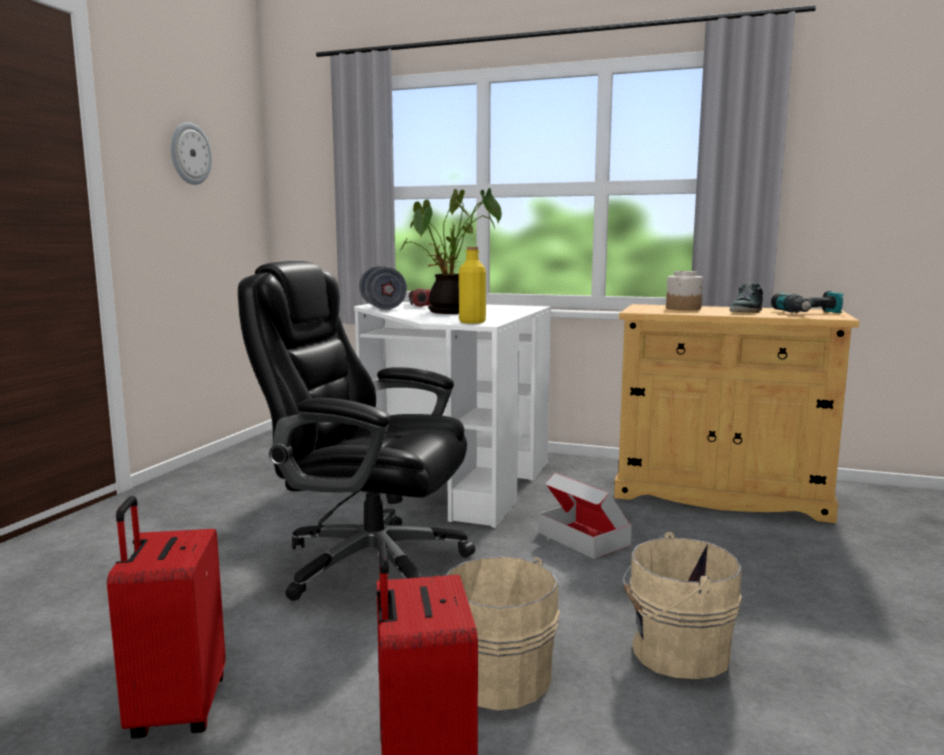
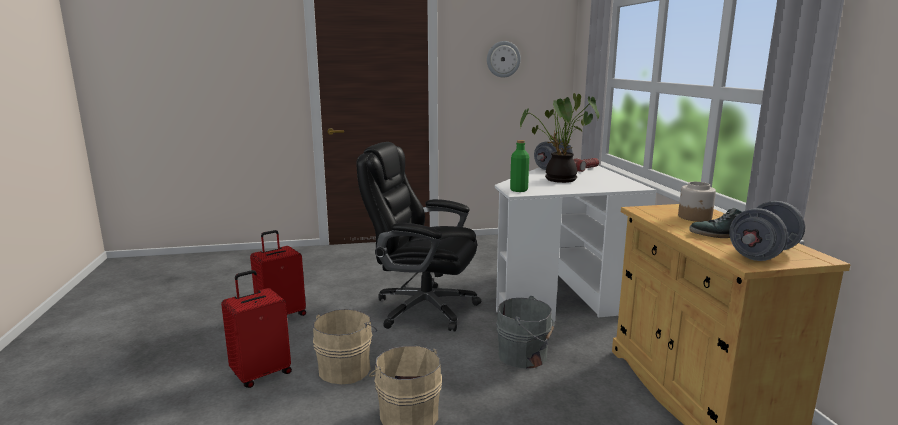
camera: 60 degrees right, 5 degrees up
(368, 563) = (423, 308): black office chair -> black office chair turned 60 degrees counterclockwise
(472, 322) = (519, 190): yellow bottle -> green bottle
(584, 539) = (525, 356): cardboard box -> grey bucket
(810, 313) = (763, 254): power drill -> grey dumbbell

